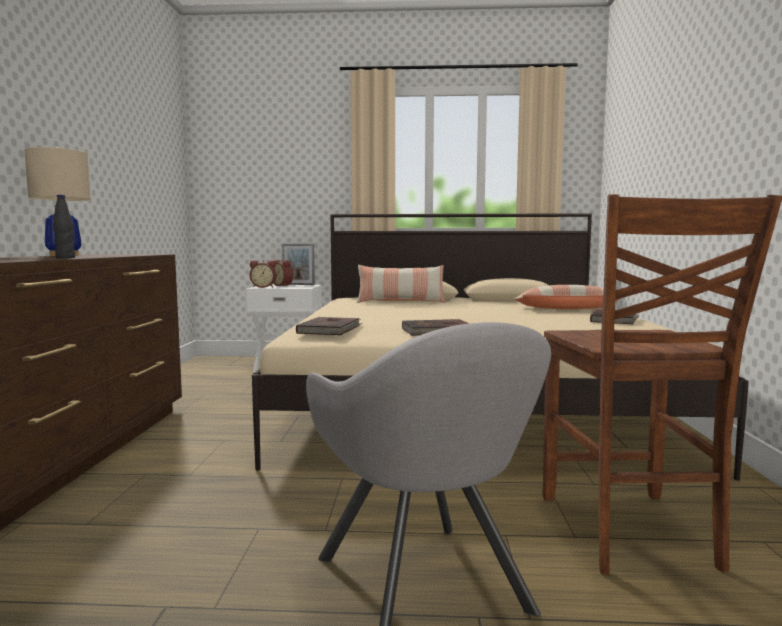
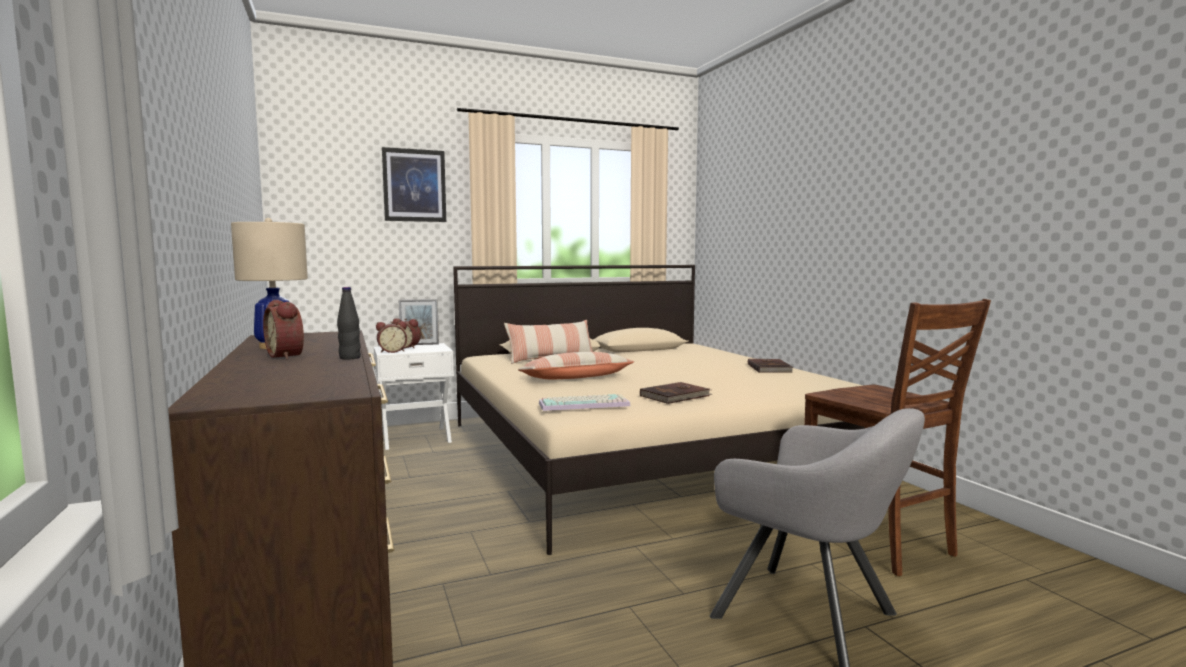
camera: 25 degrees left, 0 degrees up
(38, 257) = (288, 356): none -> alarm clock
(305, 142) = (414, 185): none -> picture
(330, 329) = (585, 404): brown book -> keyboard
(567, 309) = (710, 358): pillow -> pillow (575, 378)

